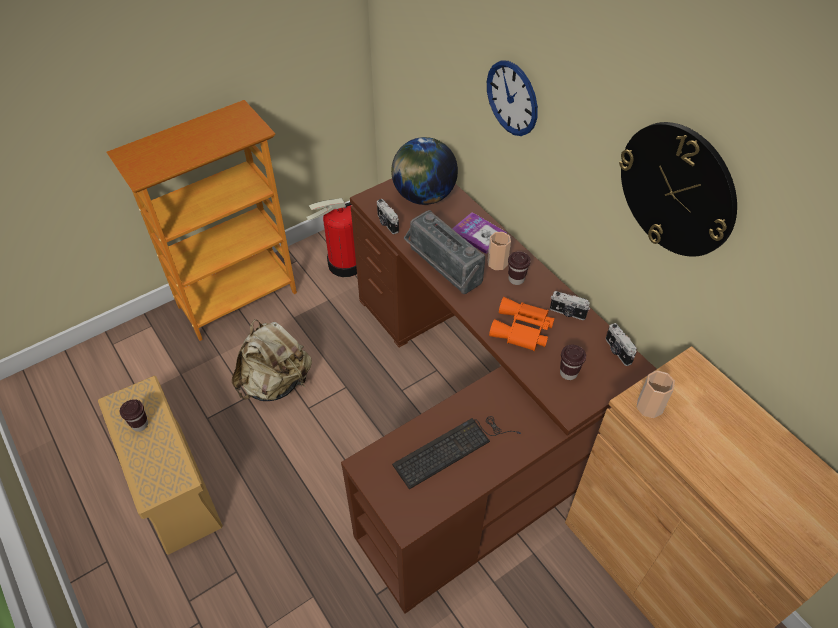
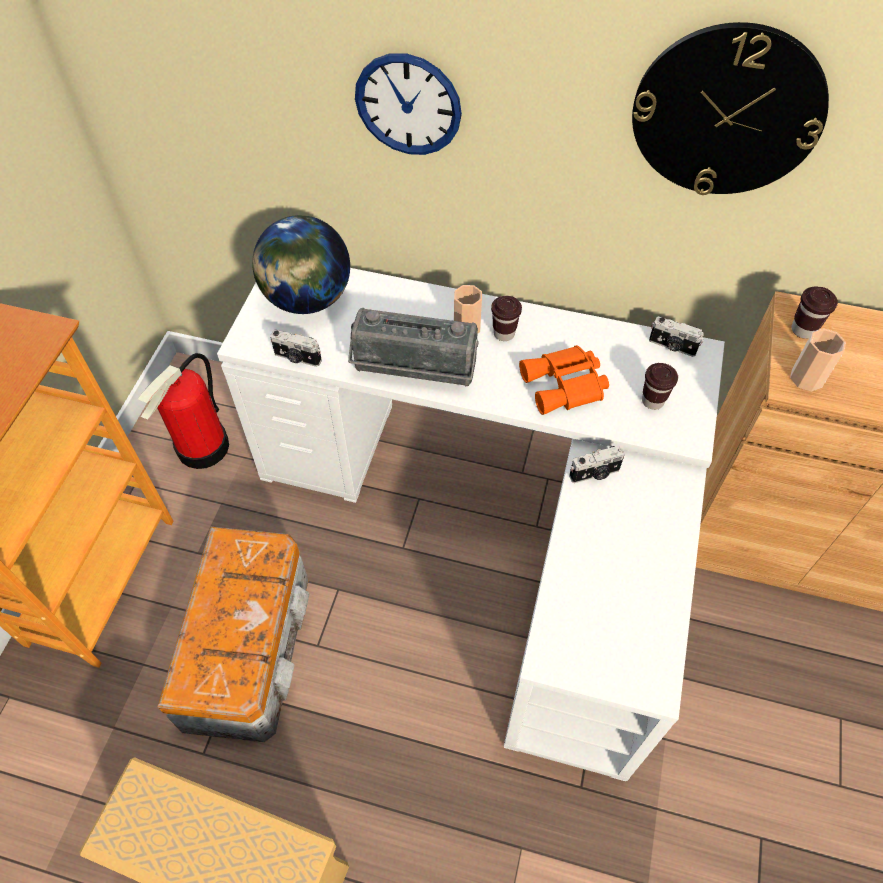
camera: 40 degrees left, 5 degrees up
(140, 424) = (178, 836): brown cup -> brown cup (803, 330)
(276, 383) = (250, 646): beige backpack -> storage box
(453, 448) = (617, 566): keyboard -> none
(470, 416) = (498, 523): brown desk -> white desk
(478, 234) = (414, 307): book -> none
(567, 313) = (589, 337): camera -> camera (595, 474)

